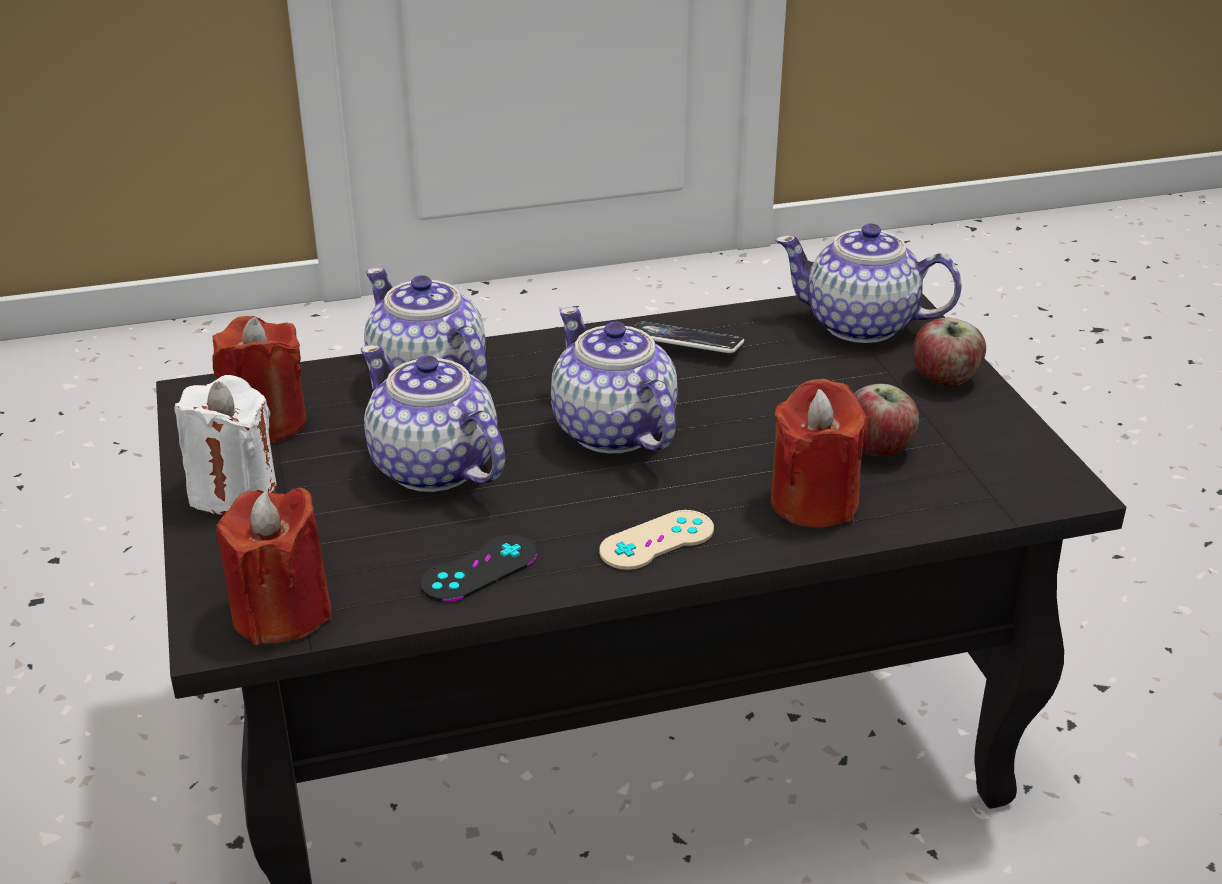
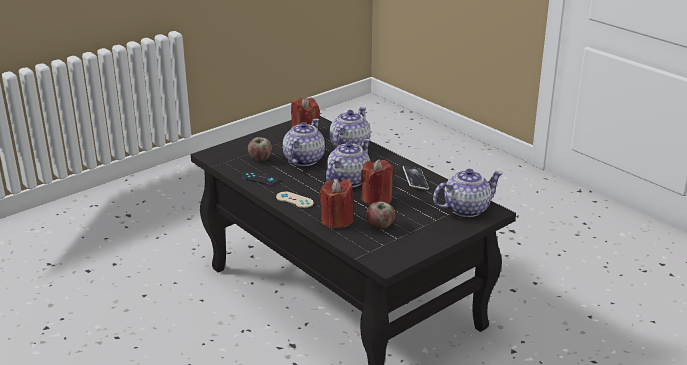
camera: 65 degrees right, 5 degrees down
(233, 490) = (269, 137): white candle -> none
(281, 613) = (222, 159): red candle -> red candle (377, 199)
(862, 325) = (465, 209): teapot -> teapot turned 75 degrees clockwise
(944, 379) = (441, 231): apple -> apple (260, 159)

